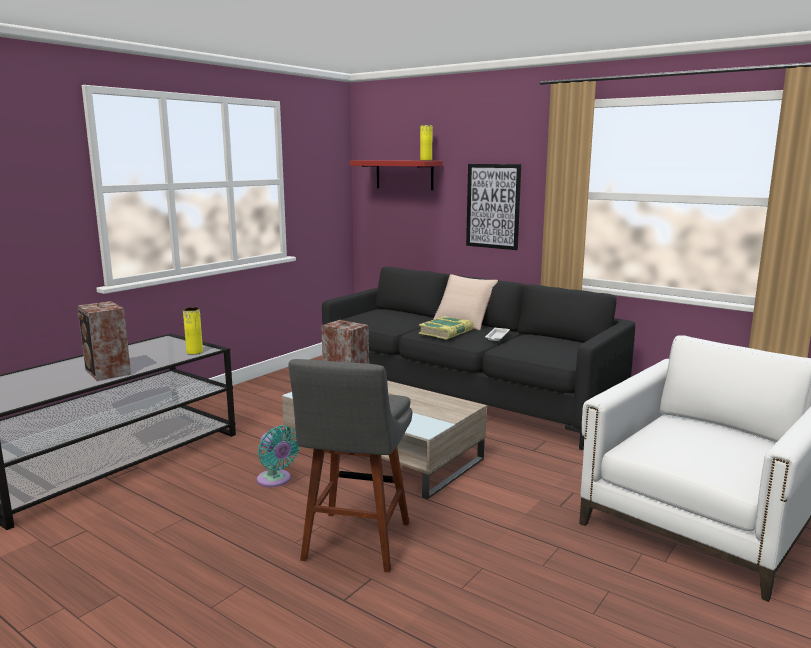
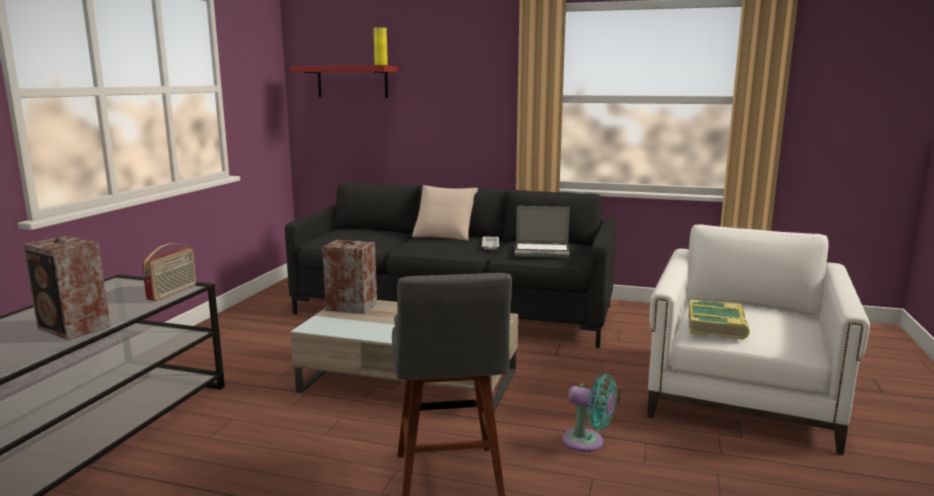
camera: 20 degrees left, 0 degrees up
(194, 352) = (173, 292): yellow vase -> radio
(275, 480) = (310, 430): turquoise fan -> turquoise fan (587, 442)
(446, 332) = (437, 245): book -> book (717, 325)
(493, 206) = (458, 113): picture -> none
(540, 348) = (542, 252): none -> laptop

